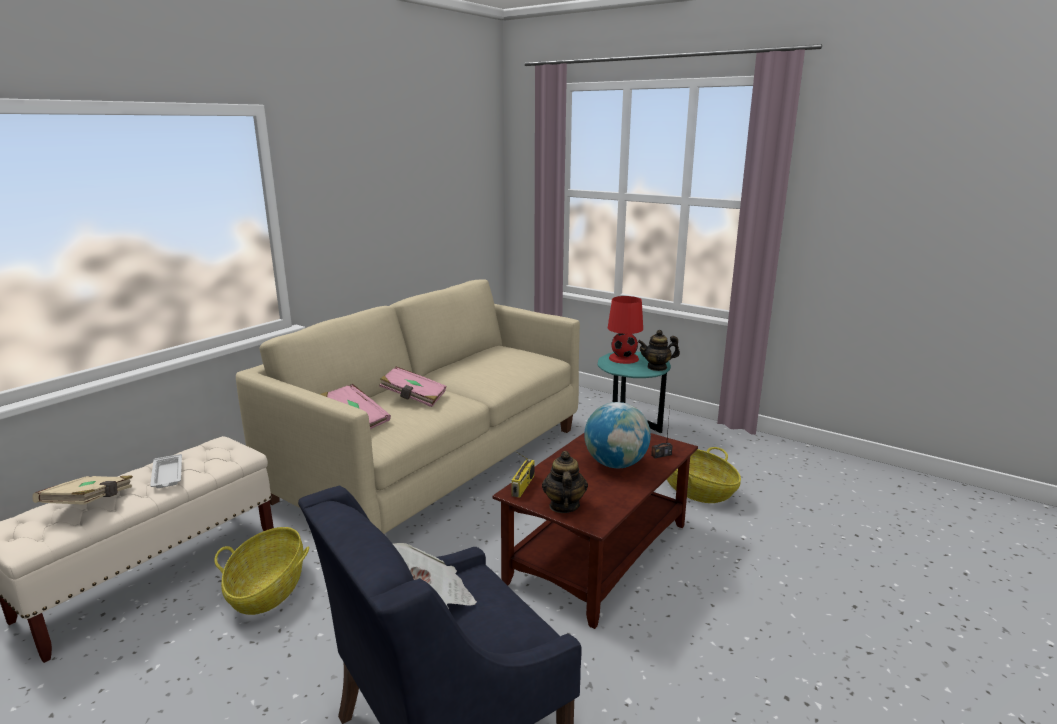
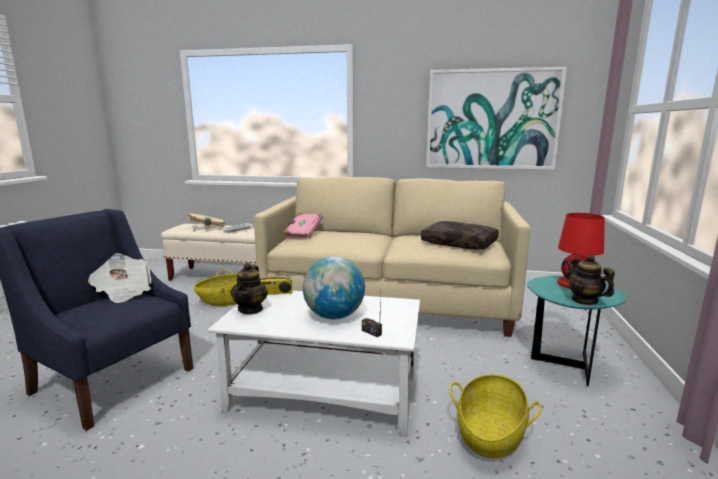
camera: 65 degrees right, 5 degrees down
(413, 398) = (350, 237): pink book -> none
(429, 206) = (491, 119): none -> picture
(507, 359) = (460, 243): none -> brown pillow
(564, 506) = (251, 309): teapot -> teapot turned 120 degrees clockwise
(599, 552) = (326, 393): brown coffee table -> white coffee table

